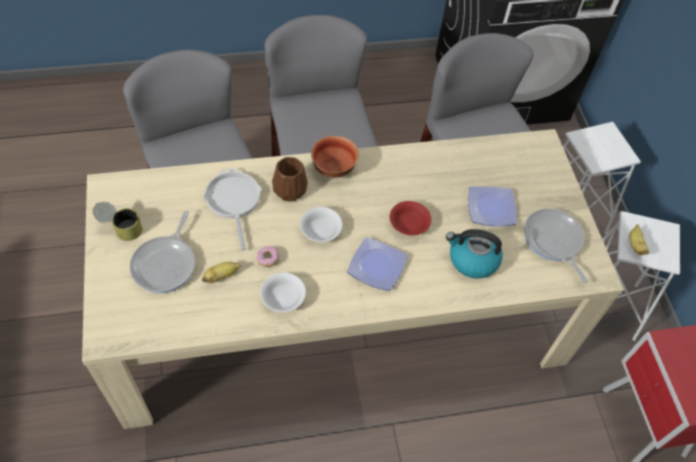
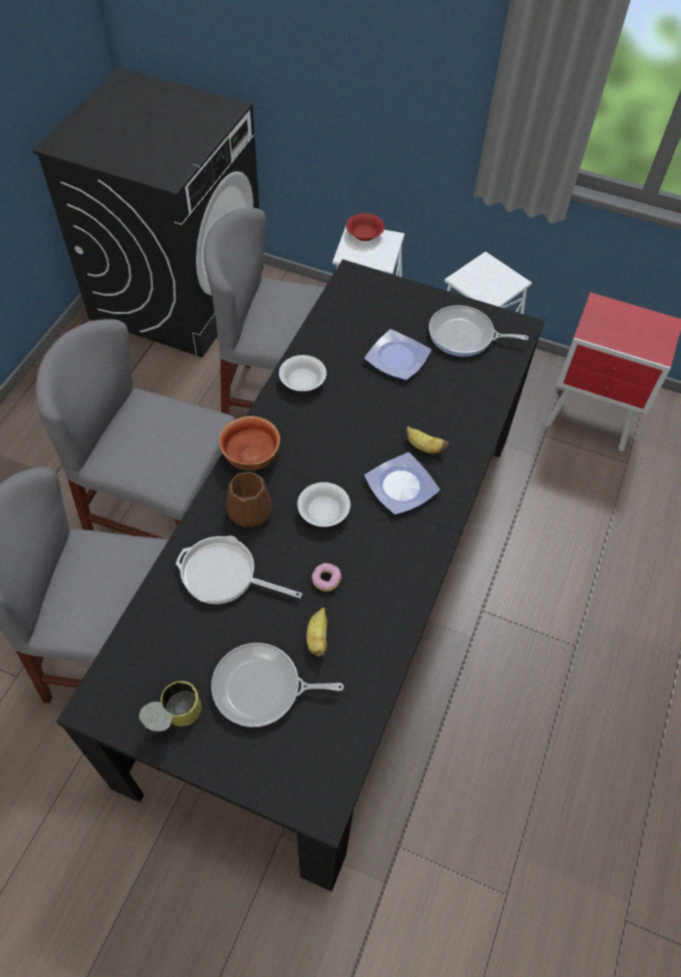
camera: 55 degrees left, 0 degrees up
(166, 264) = (262, 688): frying pan -> frying pan turned 135 degrees clockwise
(283, 298) = (385, 590): white bowl -> white bowl (303, 381)
(339, 314) = (335, 589): beige dining table -> black dining table
(409, 224) = (370, 432): red bowl -> red bowl (365, 234)
(472, 260) = (445, 406): kettle -> none
(635, 245) = (486, 292): banana -> banana (423, 447)

